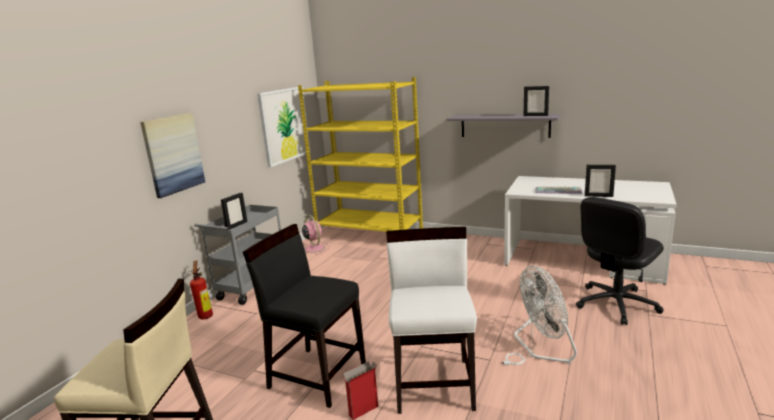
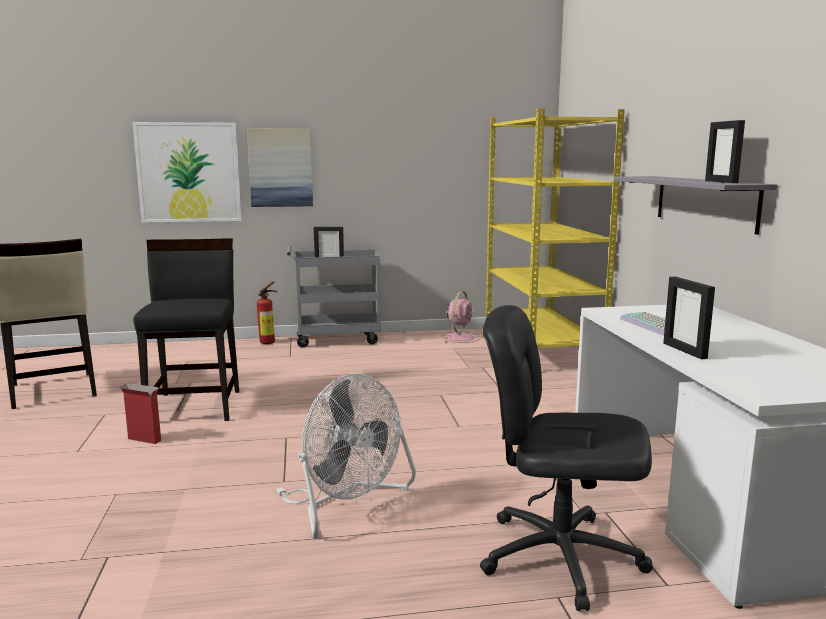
camera: 55 degrees right, 5 degrees down
(284, 125) = (468, 168): picture -> picture (189, 172)
(434, 384) = (210, 461): white chair -> none

